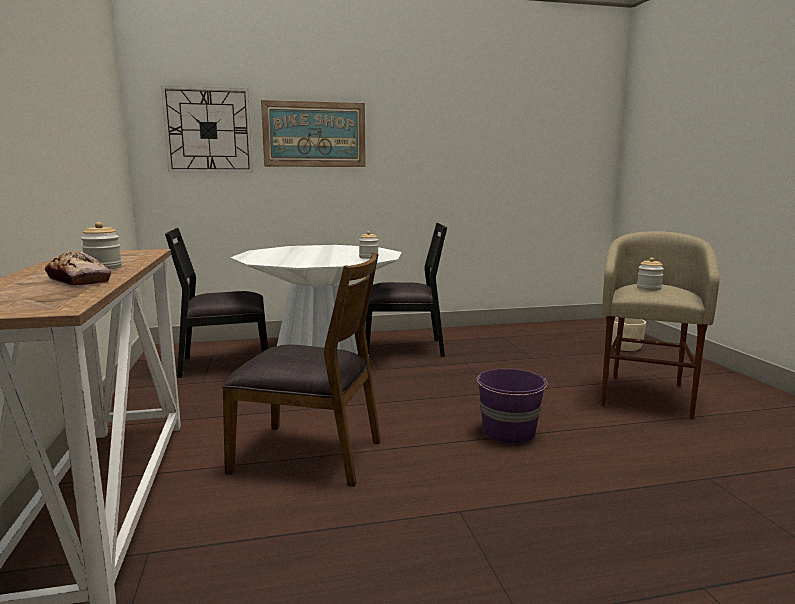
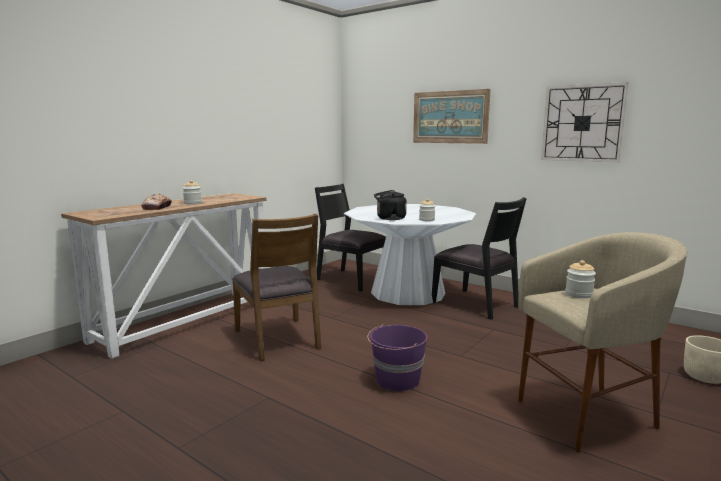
camera: 50 degrees right, 0 degrees up
(208, 130) = (382, 116): wall clock -> wall clock (582, 123)
(329, 261) = (389, 218): none -> black kettle

